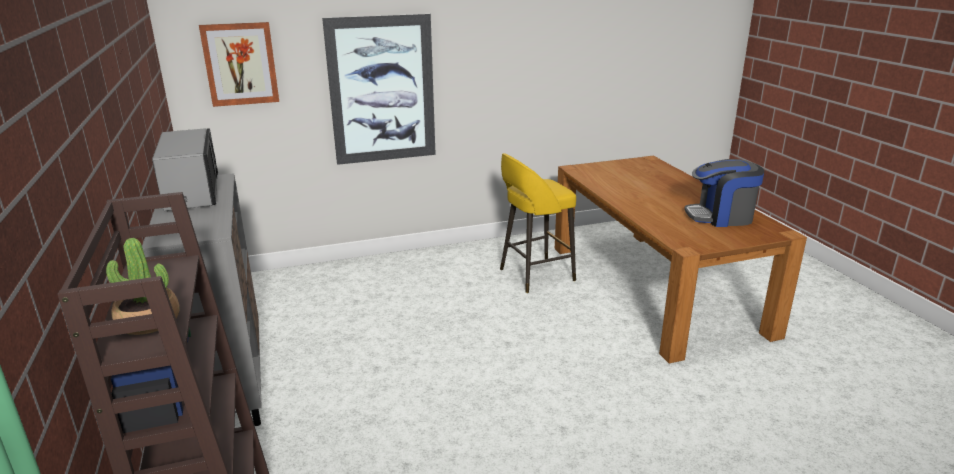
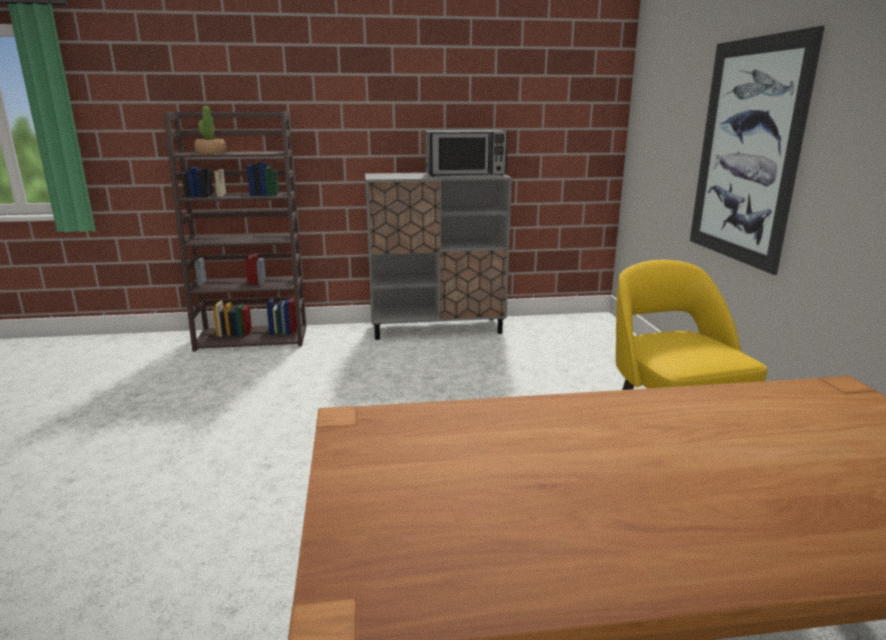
camera: 100 degrees right, 5 degrees down
(240, 64) = (661, 101): picture -> none
(720, 217) = (505, 518): coffee machine -> none

